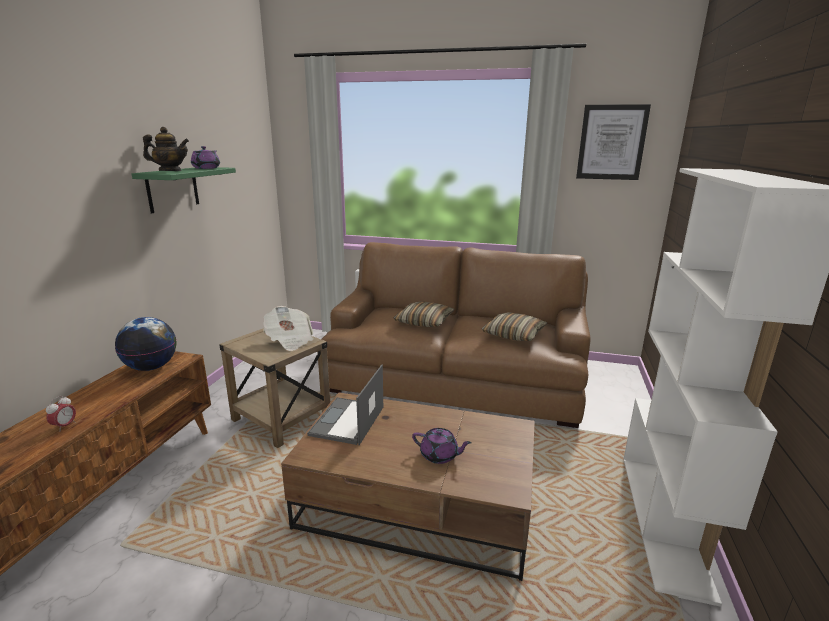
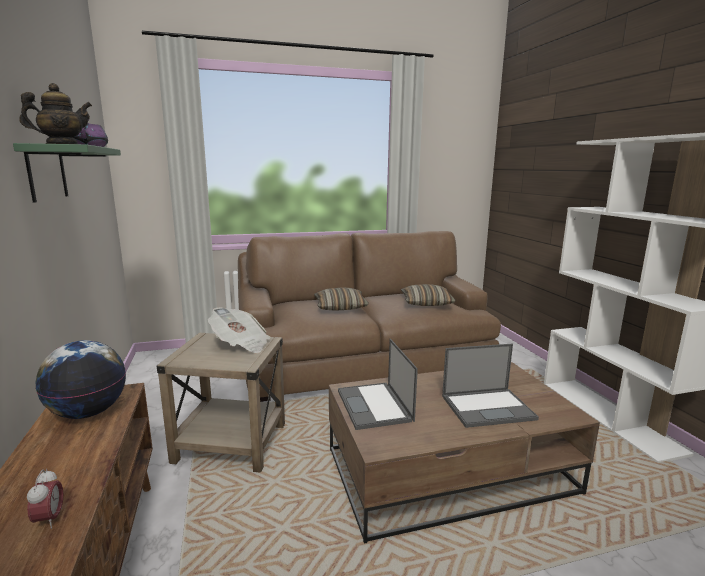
camera: 30 degrees left, 5 degrees down
(439, 455) = (488, 407): purple teapot -> laptop
(611, 142) = (450, 138): picture -> none

